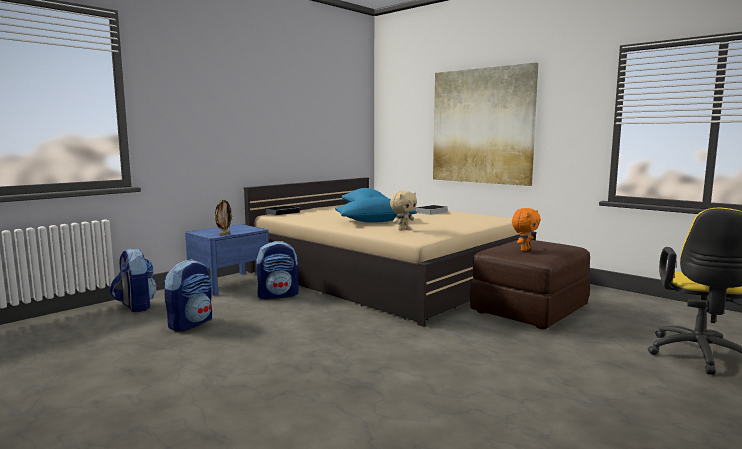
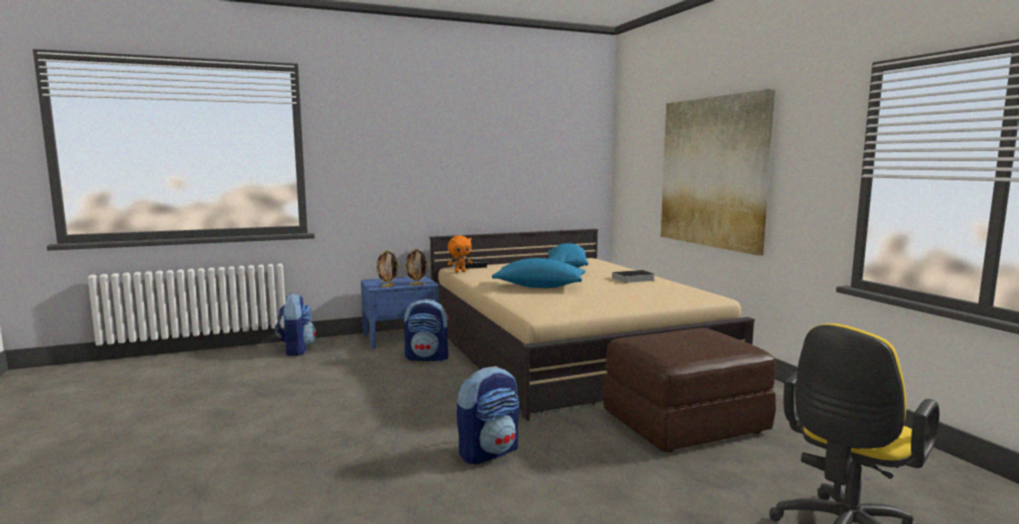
camera: 25 degrees right, 0 degrees up
(191, 323) = (317, 375): backpack -> backpack (489, 452)
(249, 231) = (417, 285): none -> picture frame
(403, 229) = (545, 300): beige plush toy -> none
(524, 250) = (668, 344): orange plush toy -> orange plush toy (460, 271)

